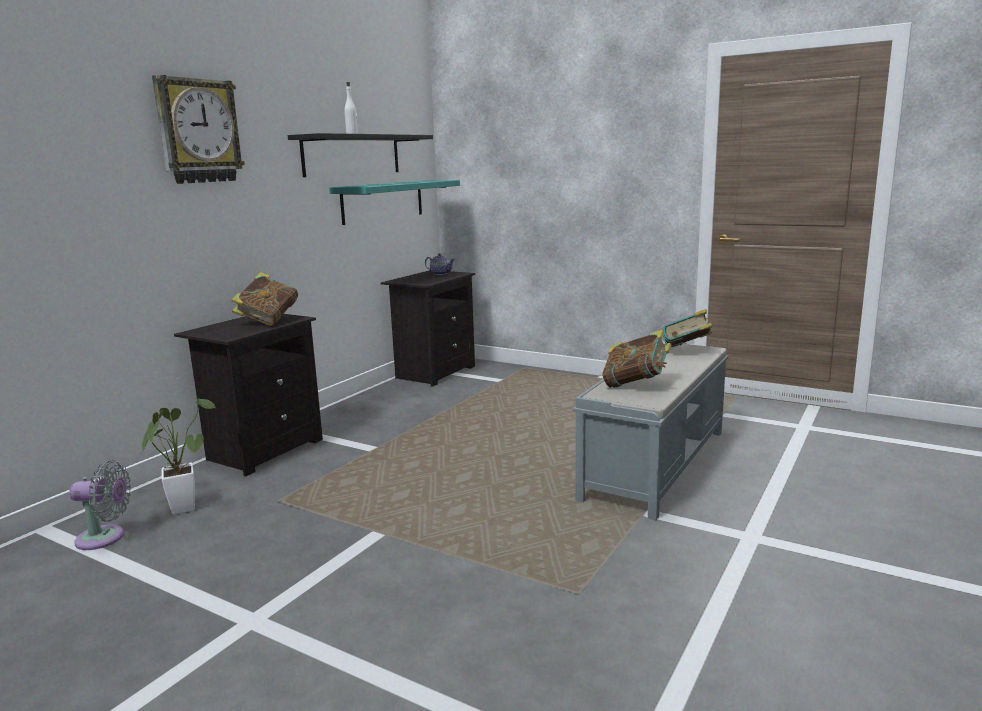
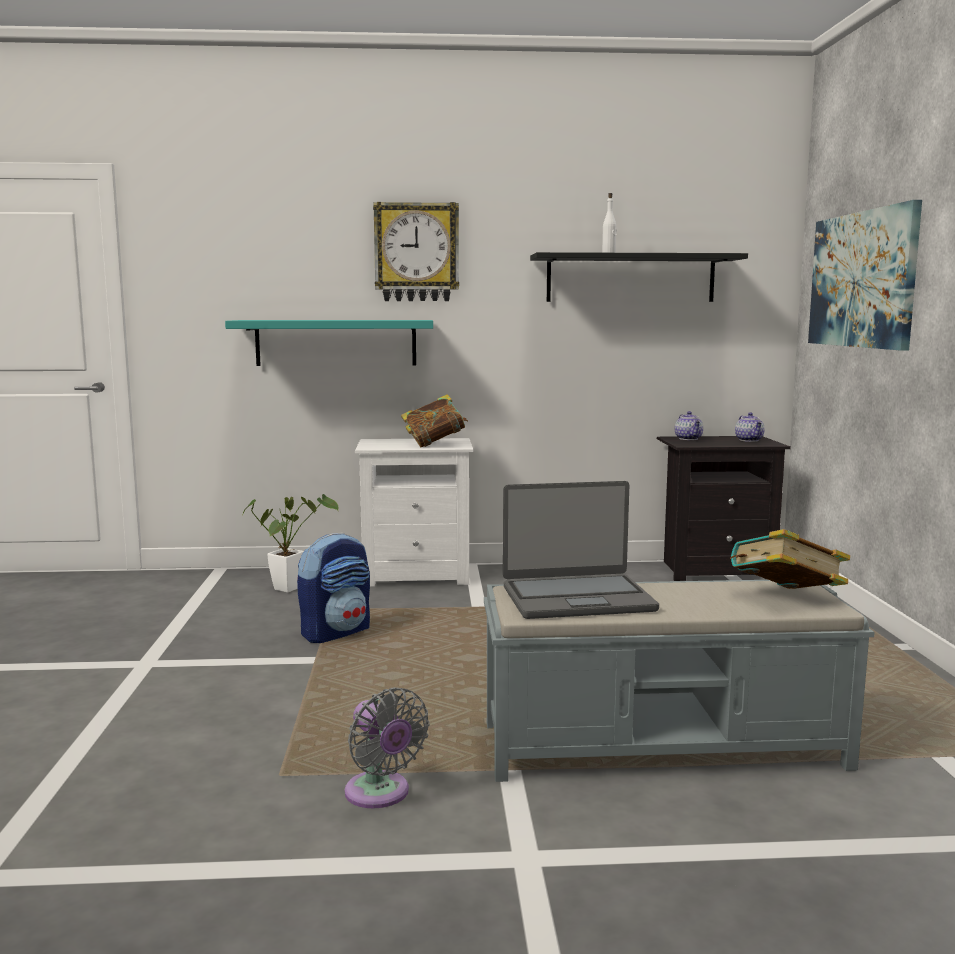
camera: 55 degrees right, 5 degrees down
(105, 538) = (223, 586): grey fan -> grey fan (380, 794)
(263, 450) = (417, 575): black nightstand -> white nightstand
(333, 511) = (336, 632): none -> backpack
(383, 201) = (678, 337): turquoise shelf -> turquoise shelf (336, 342)
(407, 279) = (689, 439): none -> teapot
(518, 154) = (862, 280): none -> picture
(636, 385) = (577, 598): book -> laptop

